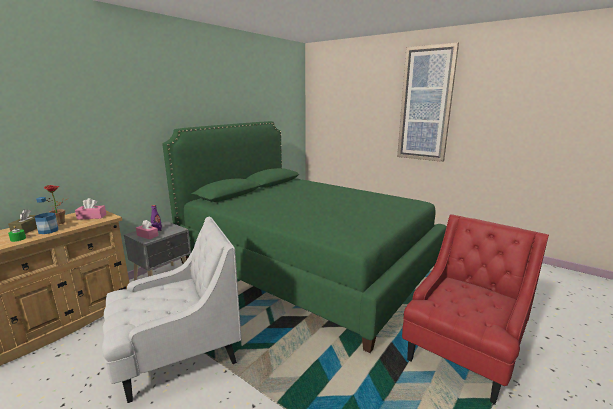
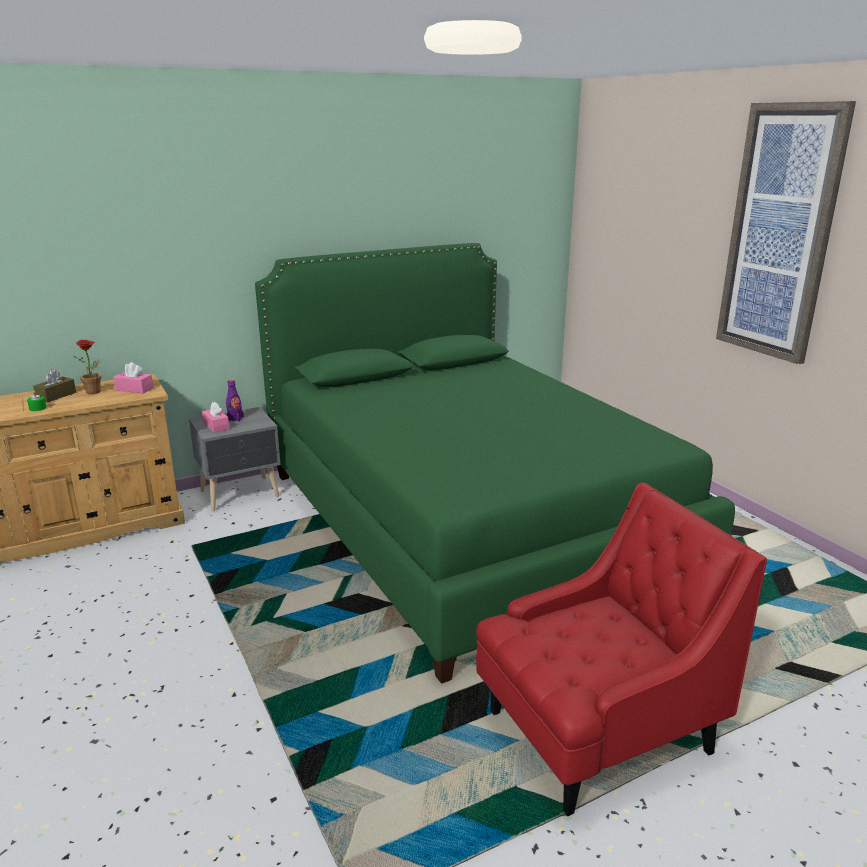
camera: 25 degrees right, 5 degrees up
(48, 231) = (74, 402): bottle -> none
(177, 355) = (190, 605): white armchair -> none

